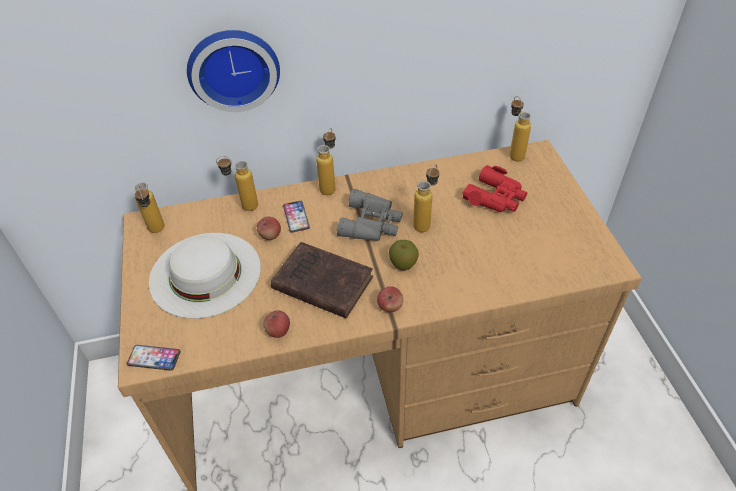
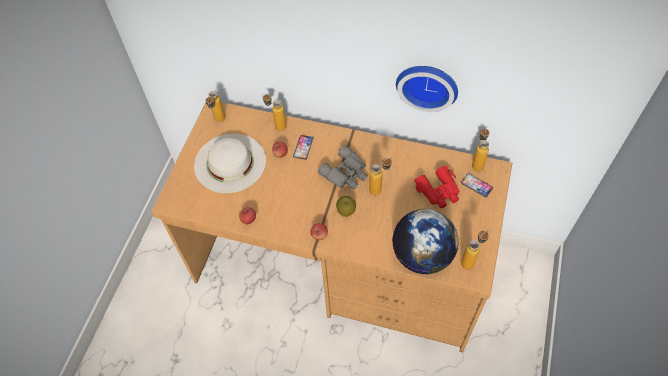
camera: 30 degrees right, 10 degrees up
(154, 358) = (176, 203): phone -> phone (476, 185)
(233, 68) = (286, 44): wall clock -> wall clock (427, 84)
(320, 282) = (290, 200): brown book -> none
(330, 186) = (338, 133): bottle -> bottle (471, 260)
(533, 272) = (422, 255): none -> globe

